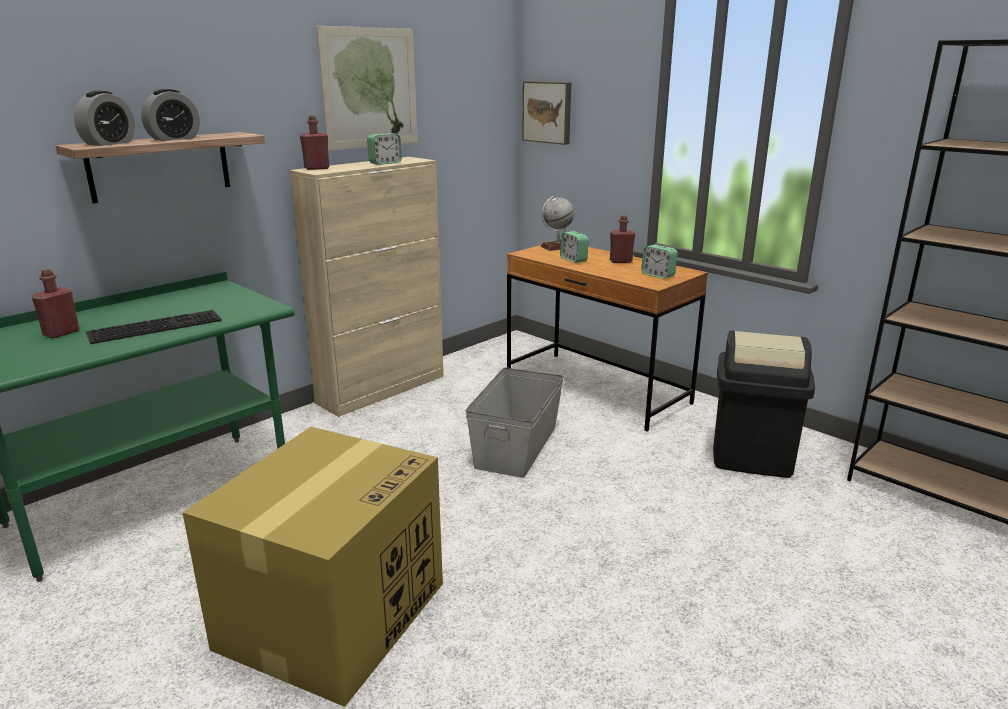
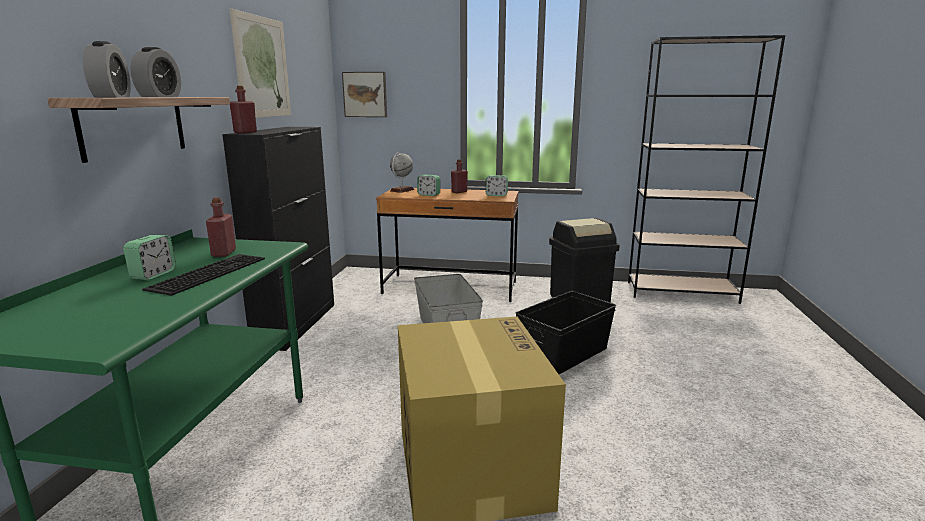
camera: 35 degrees left, 5 degrees down
(61, 333) = (112, 296): red bottle -> red bottle (224, 253)
(382, 389) = (296, 324): beige cabinet -> black cabinet
(385, 163) = (289, 128): alarm clock -> alarm clock (153, 275)
(614, 529) = (564, 355): none -> black storage box

